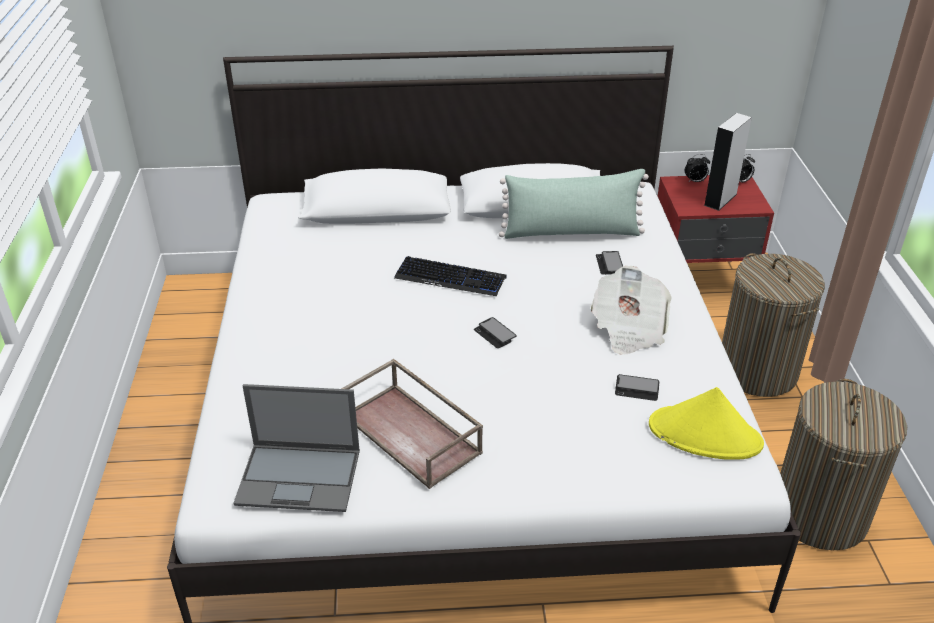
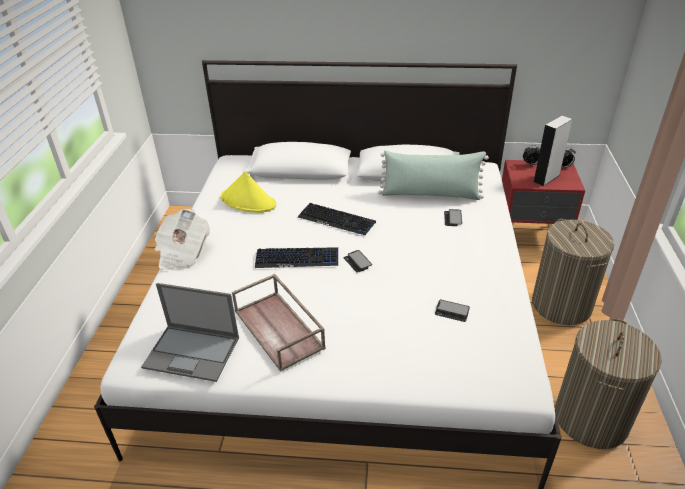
camera: 10 degrees right, 0 degrees up
(409, 336) = (297, 258): none -> keyboard
(628, 329) = (456, 266): newspaper -> newspaper (182, 253)
(705, 435) = (496, 352): yellow hat -> yellow hat (248, 201)

